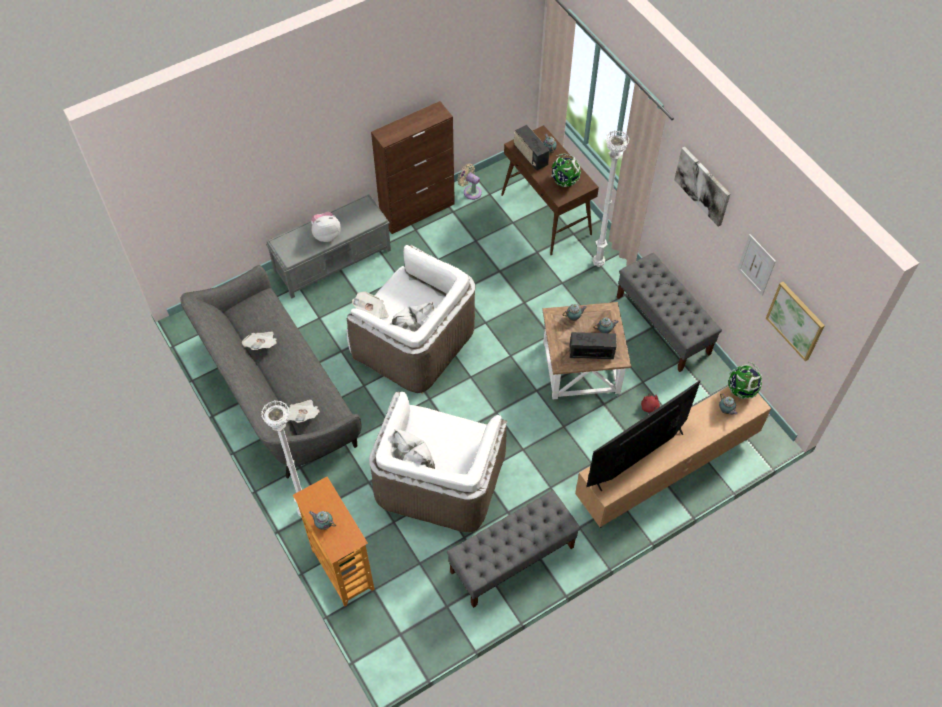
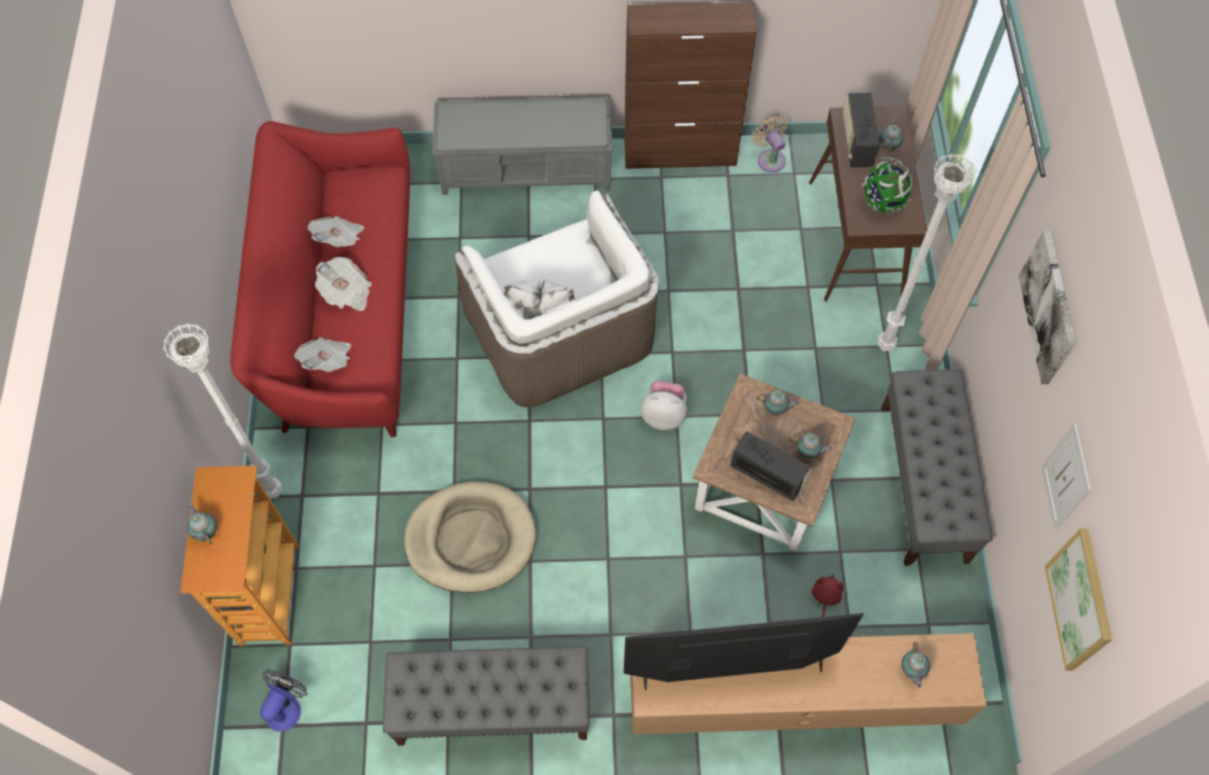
camera: 30 degrees right, 5 degrees up
(277, 392) = (343, 311): grey sofa -> red sofa
(326, 234) = (516, 128): plush toy -> plush toy (663, 414)
(371, 312) = (506, 263): newspaper -> newspaper (346, 293)
(395, 623) = (286, 706): none -> fan
(439, 478) = (471, 539): white armchair -> beige dog bed
(741, 390) = (957, 652): globe -> none

